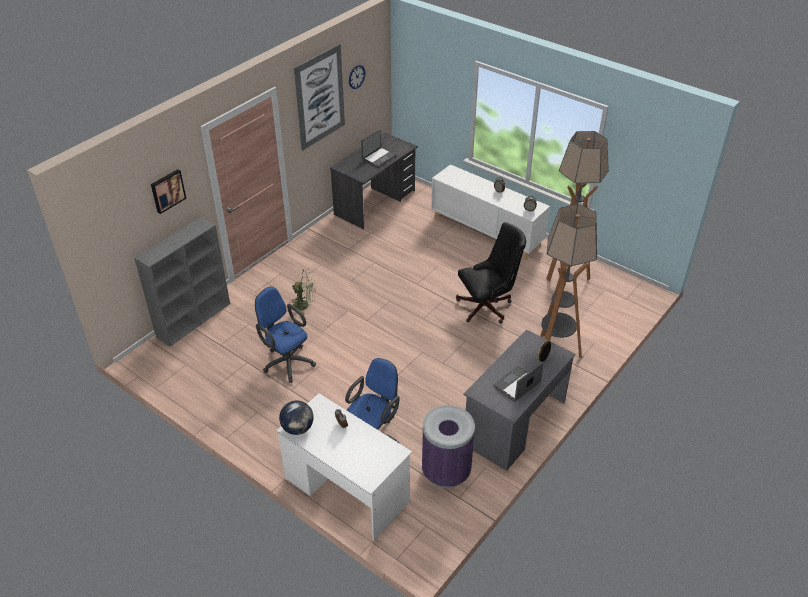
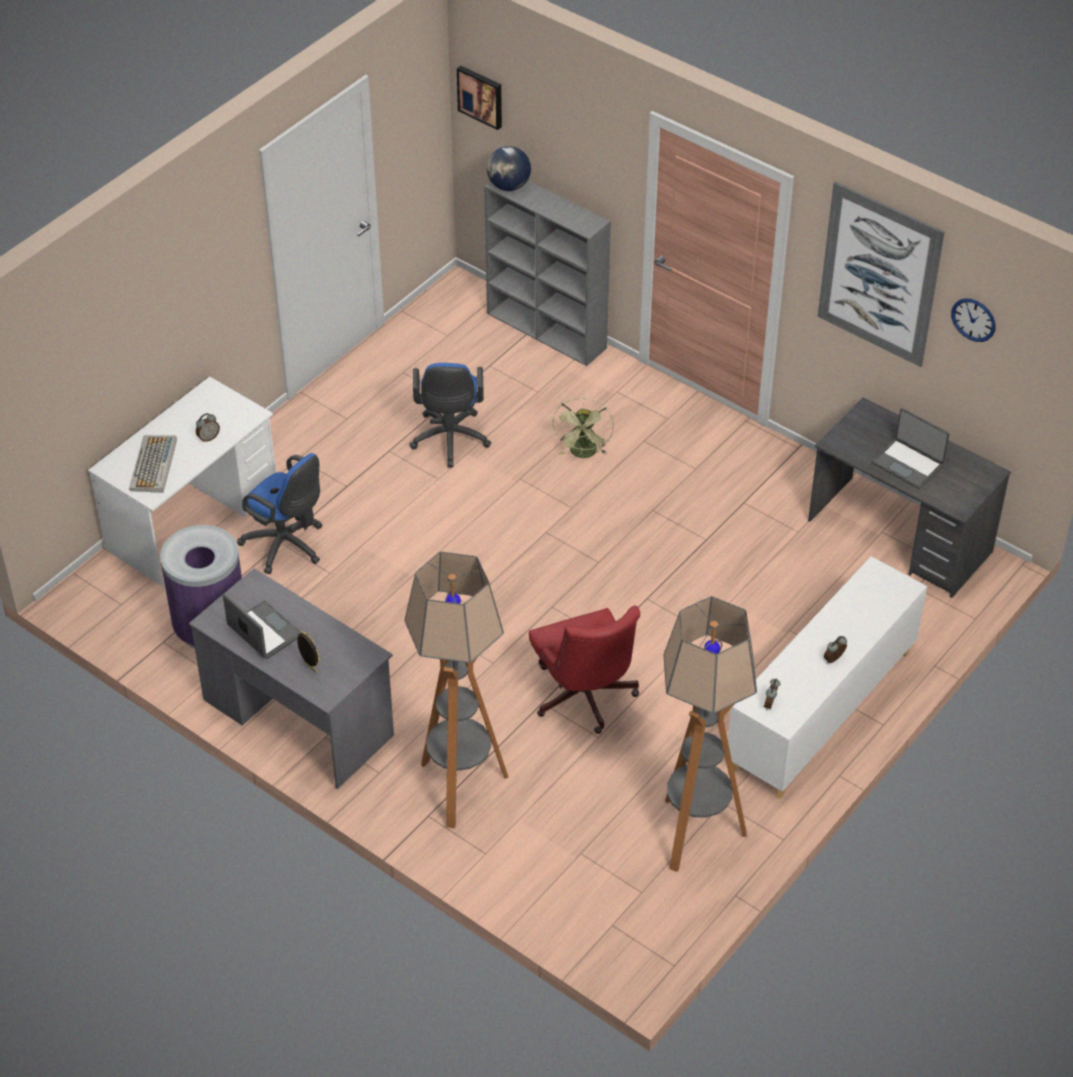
camera: 90 degrees right, 5 degrees up
(167, 190) = (578, 141): picture -> picture (481, 96)
(286, 361) = (450, 441): blue office chair -> blue office chair turned 135 degrees clockwise
(298, 428) = (208, 396): globe -> globe (508, 186)
(368, 454) = (154, 465): none -> keyboard
(488, 306) = (585, 699): black office chair -> red office chair

